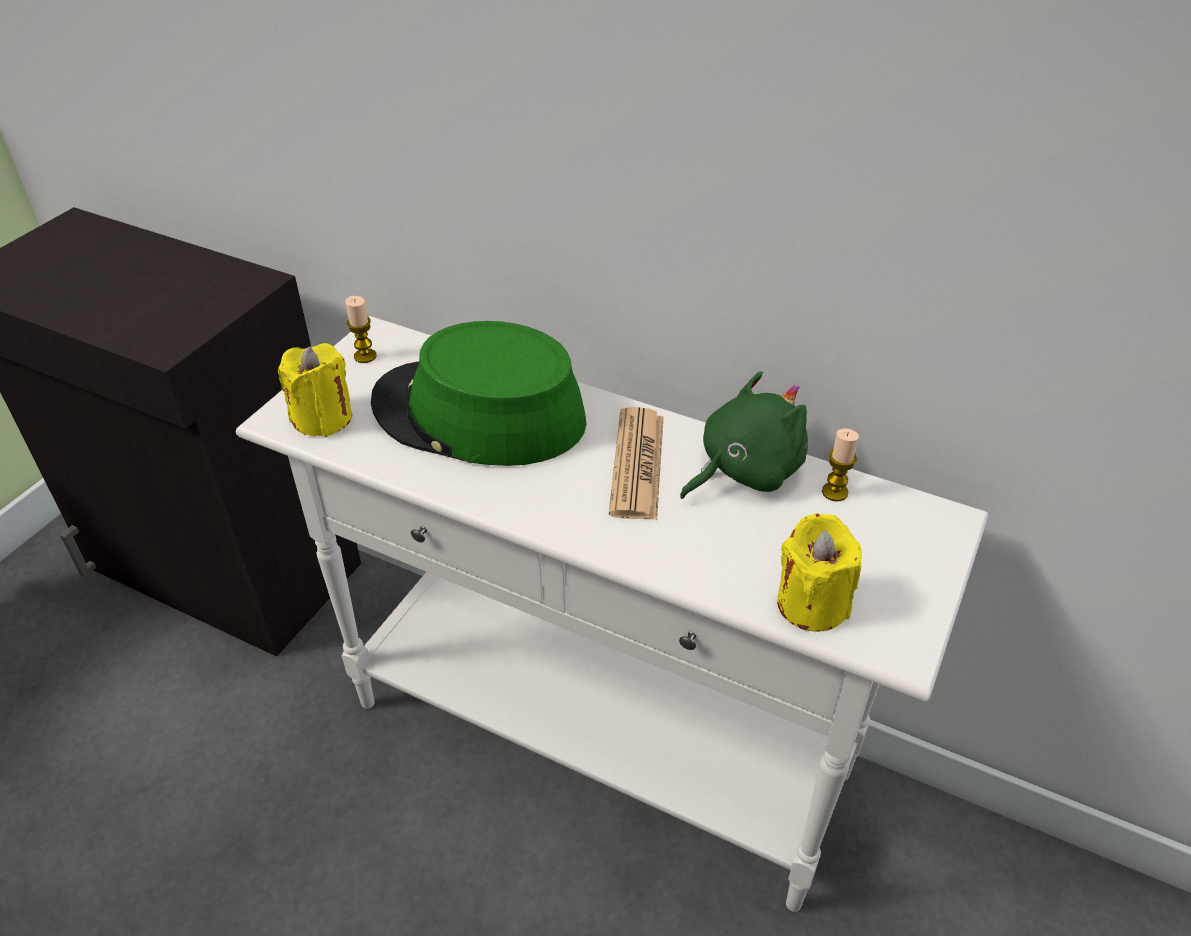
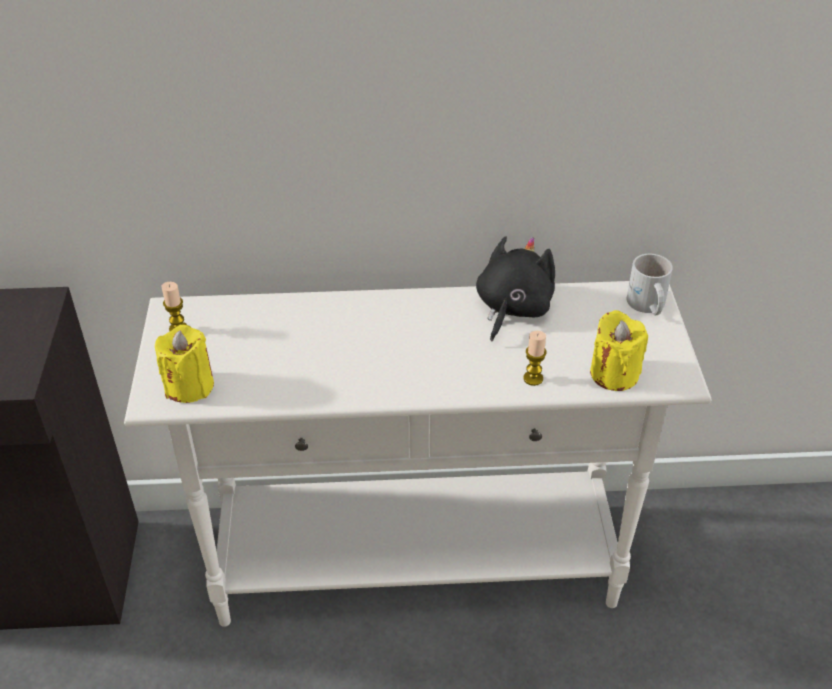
camera: 30 degrees left, 0 degrees up
(478, 414) = (304, 339): green hat -> none
(637, 464) = (442, 331): newspaper -> none
(744, 470) = (512, 308): green plush toy -> black plush toy
(834, 492) = (576, 301): candle -> candle (533, 378)
(928, 534) = (646, 305): none -> white mug

